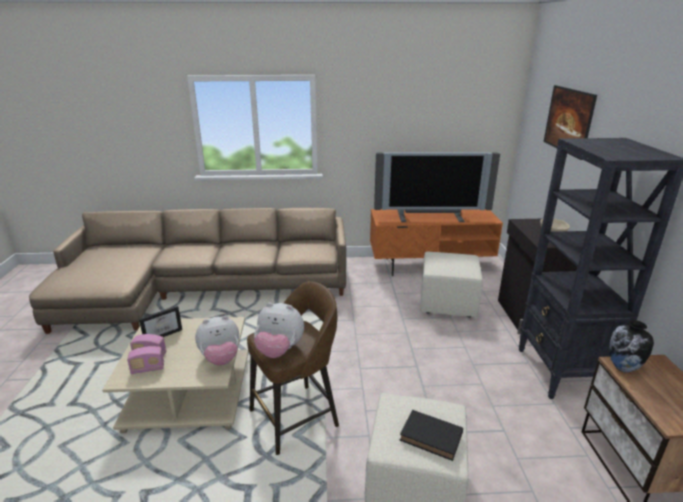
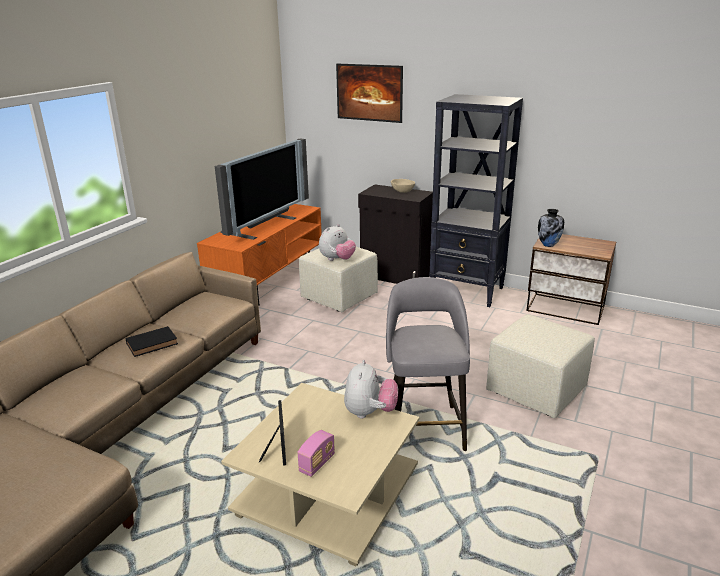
camera: 60 degrees left, 0 degrees up
(148, 369) = (344, 468): radio -> none
(279, 350) = (444, 347): plush toy -> plush toy (337, 259)
(296, 417) = (424, 426): brown stool -> grey stool
(432, 437) = (557, 333): black book -> black book (153, 343)

